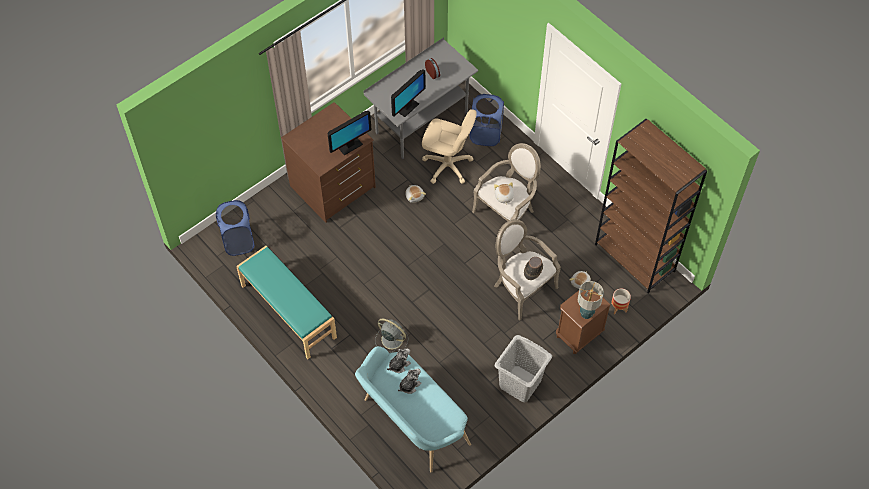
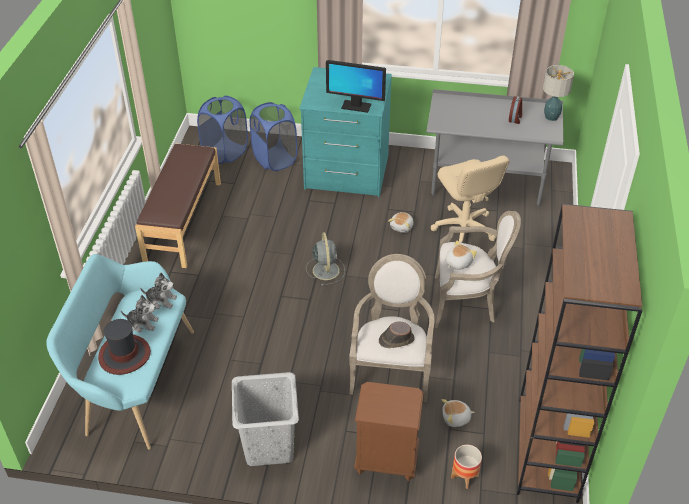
camera: 50 degrees right, 15 degrees down
(288, 312) = (182, 221): turquoise bench -> brown bench
(333, 187) = (346, 173): brown dresser -> turquoise dresser
(391, 339) = (222, 306): grey fan -> grey fan (325, 269)
(407, 107) = (454, 124): monitor -> none
(427, 409) = (124, 355): none -> hat
(485, 134) = (534, 232): blue laundry basket -> blue laundry basket (275, 159)
(586, 314) = (378, 412): table lamp -> table lamp (551, 117)

